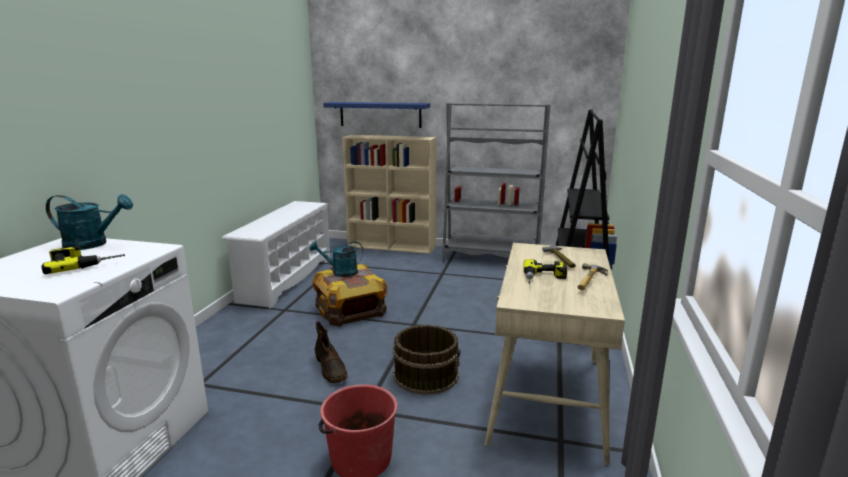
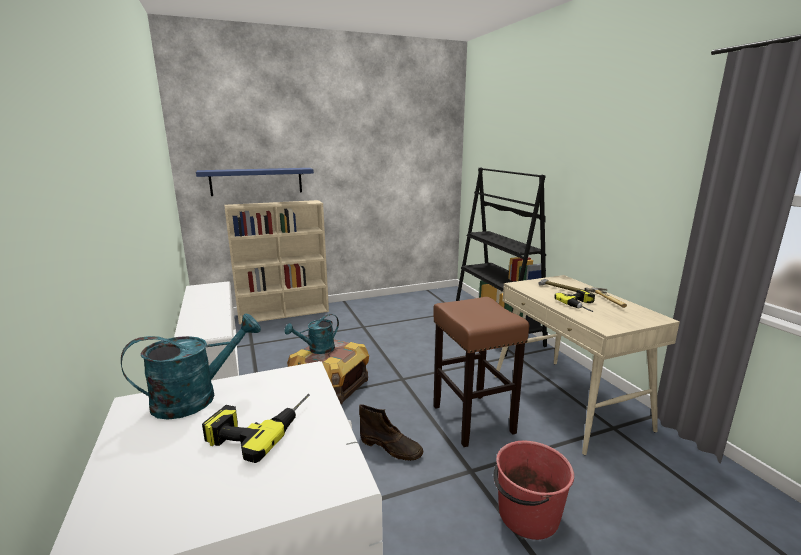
camera: 35 degrees left, 0 degrees up
(426, 375) = (472, 418): brown bucket -> brown stool
(491, 258) = (383, 303): grey bookcase -> none

